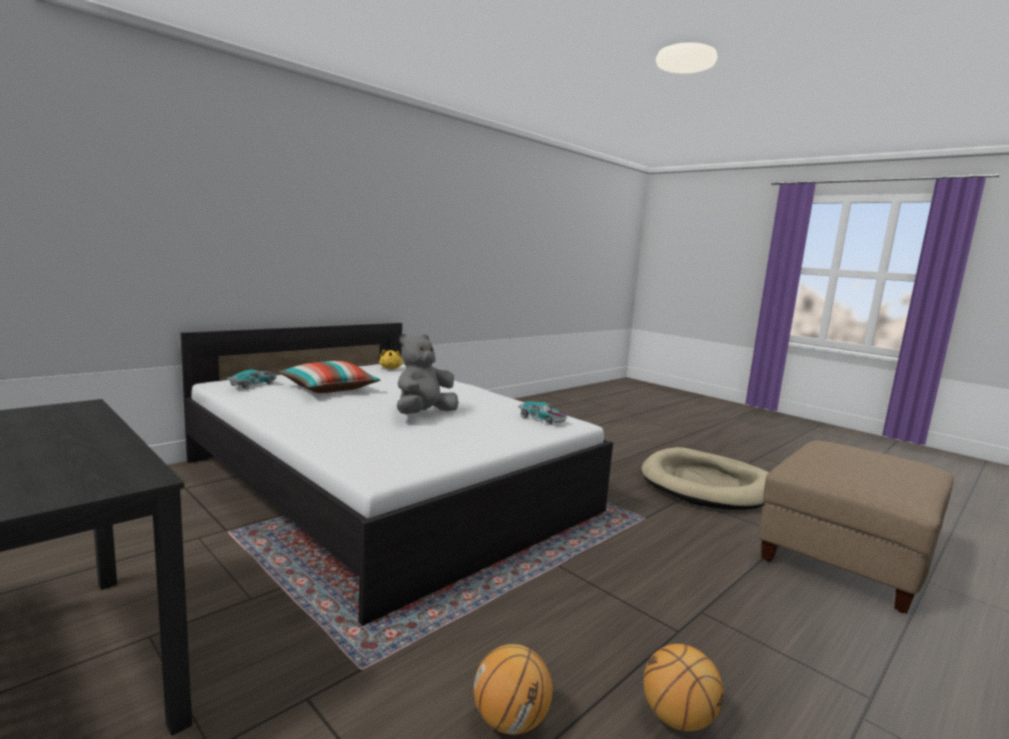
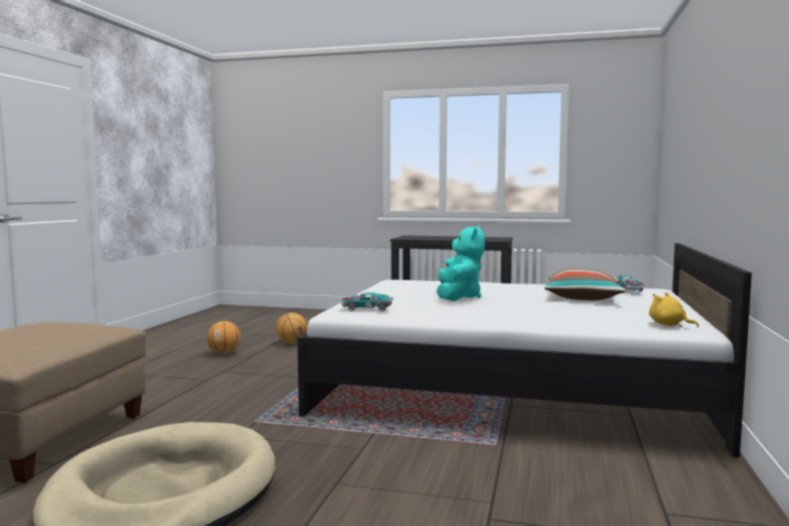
camera: 150 degrees right, 5 degrees down
(423, 414) = (458, 297): grey plush toy -> turquoise plush toy

